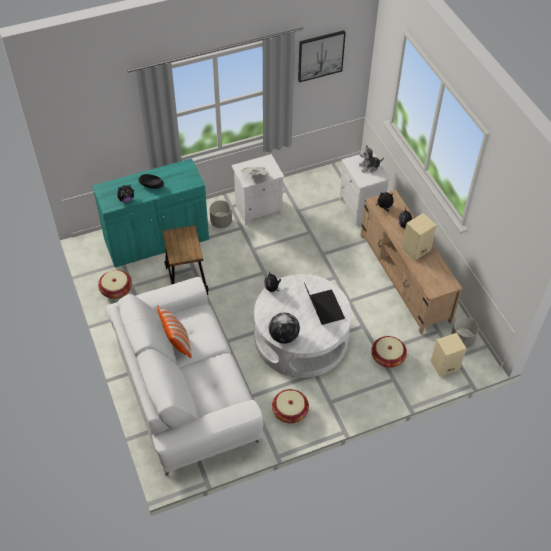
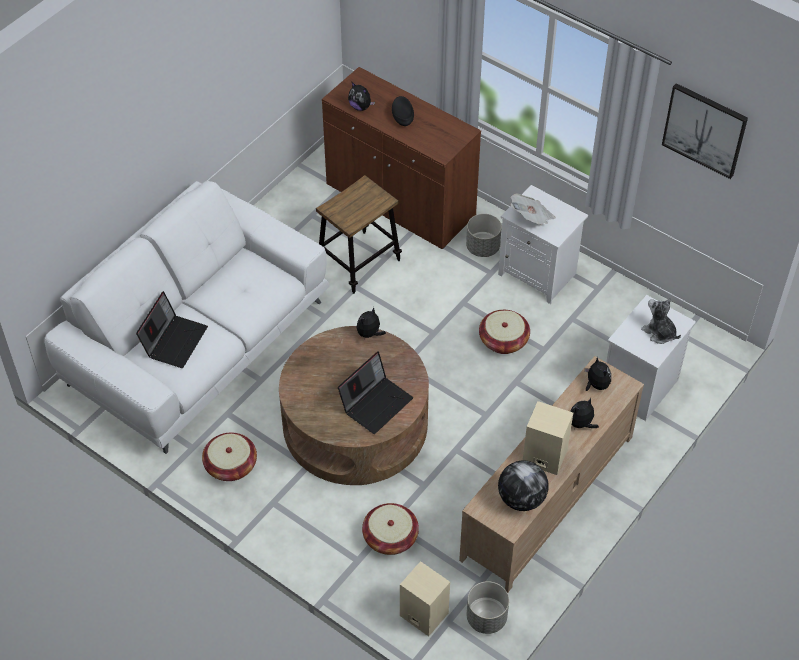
camera: 60 degrees right, 0 degrees up
(116, 290) = (295, 204): basket -> basket (503, 340)
(157, 241) = (400, 201): turquoise cabinet -> brown cabinet
(177, 343) = (218, 283): pillow -> none
(206, 385) = (174, 340): none -> laptop
(283, 336) = (299, 382): globe -> globe (521, 498)
(301, 337) = (355, 423): white coffee table -> brown coffee table

